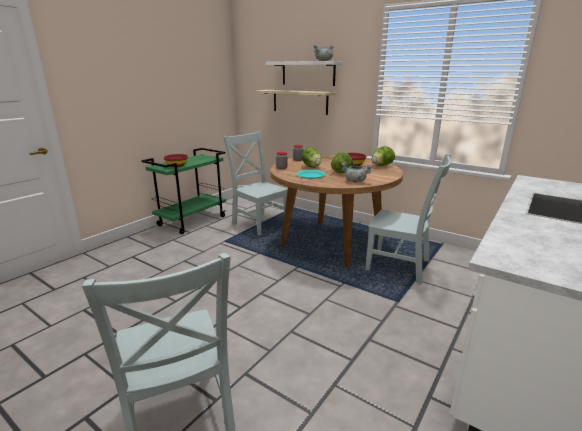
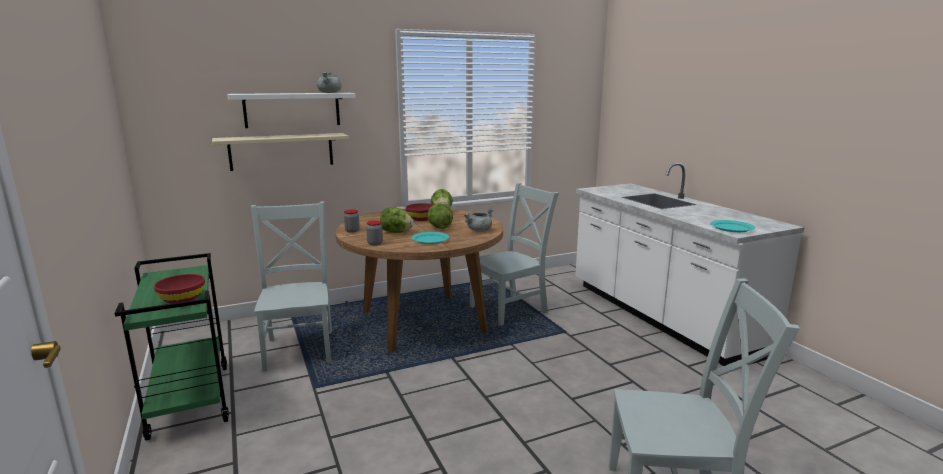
camera: 60 degrees left, 5 degrees down
(259, 223) = (300, 348): grey chair -> grey chair turned 90 degrees clockwise
(517, 255) = (731, 228): none -> turquoise plate

